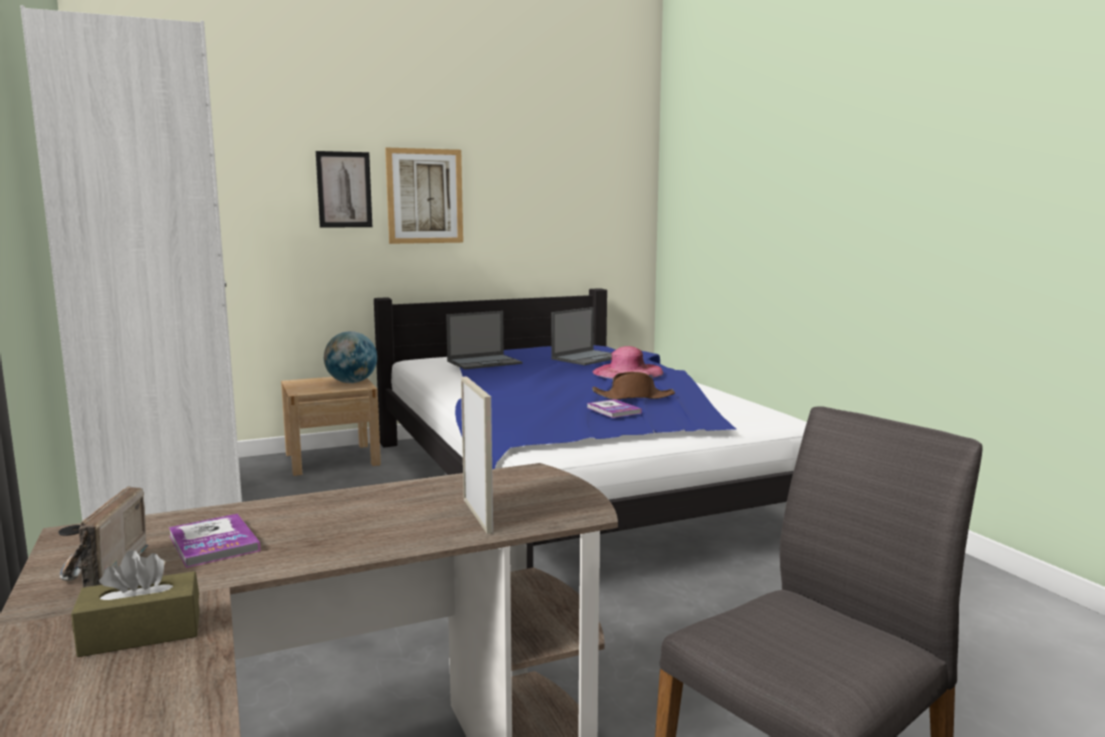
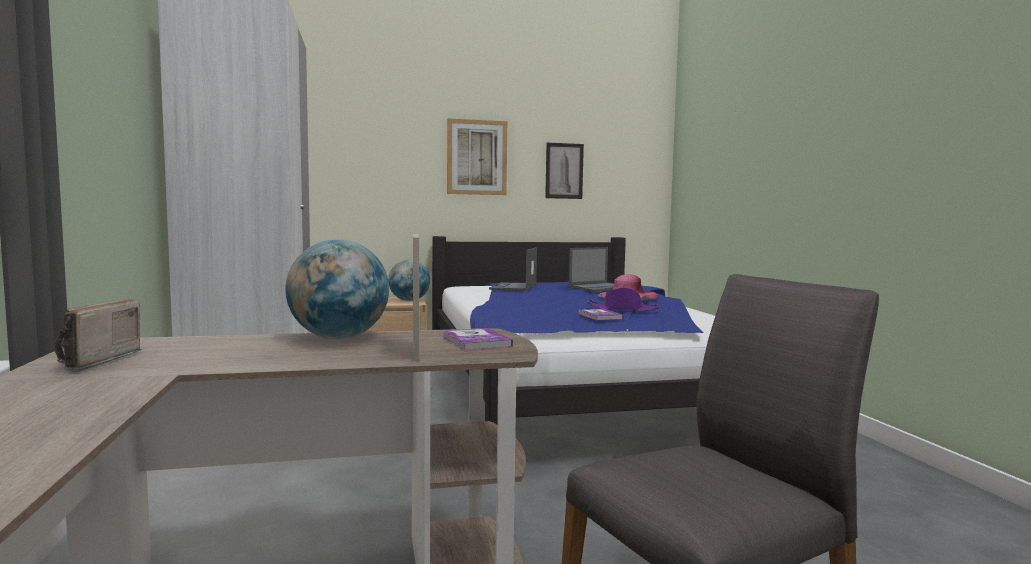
camera: 10 degrees right, 5 degrees down
(141, 633) = (82, 393): brown tissue box -> none
(213, 543) = (192, 352): book -> book (476, 341)
(344, 189) = (413, 150): picture -> picture (564, 171)
(370, 498) = (338, 338): none -> globe
(485, 362) = (513, 287): laptop -> laptop turned 120 degrees clockwise
(633, 397) = (623, 309): brown hat -> purple hat

